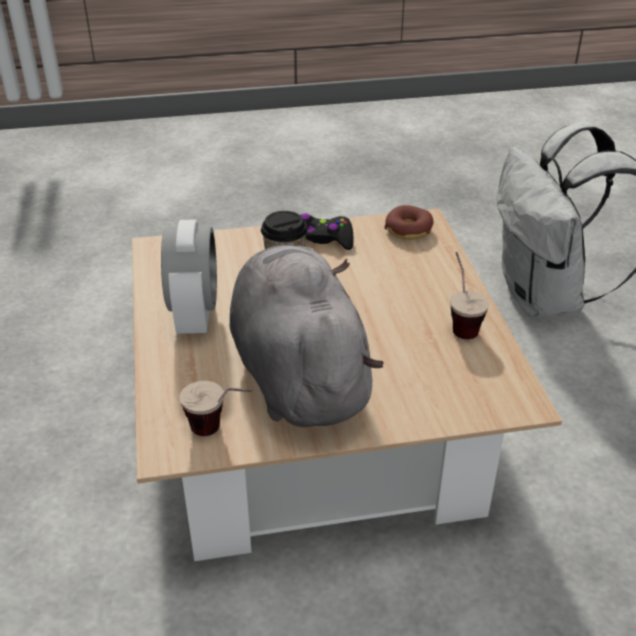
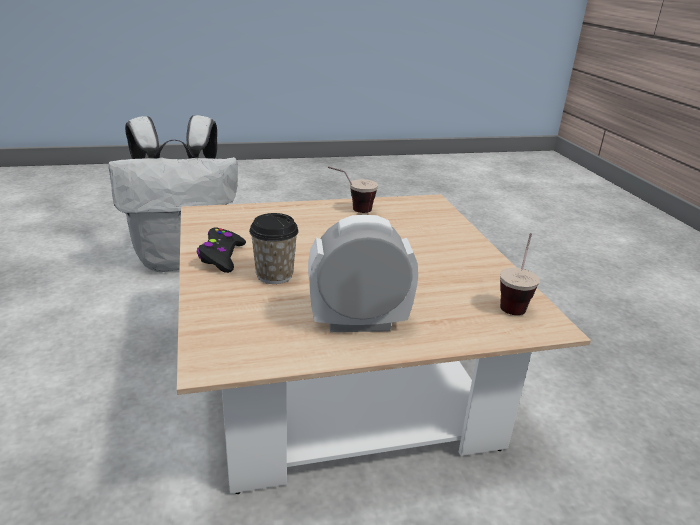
camera: 95 degrees left, 10 degrees down
(298, 374) = (430, 269): grey plush toy -> none
(408, 229) = (215, 219): donut -> none

